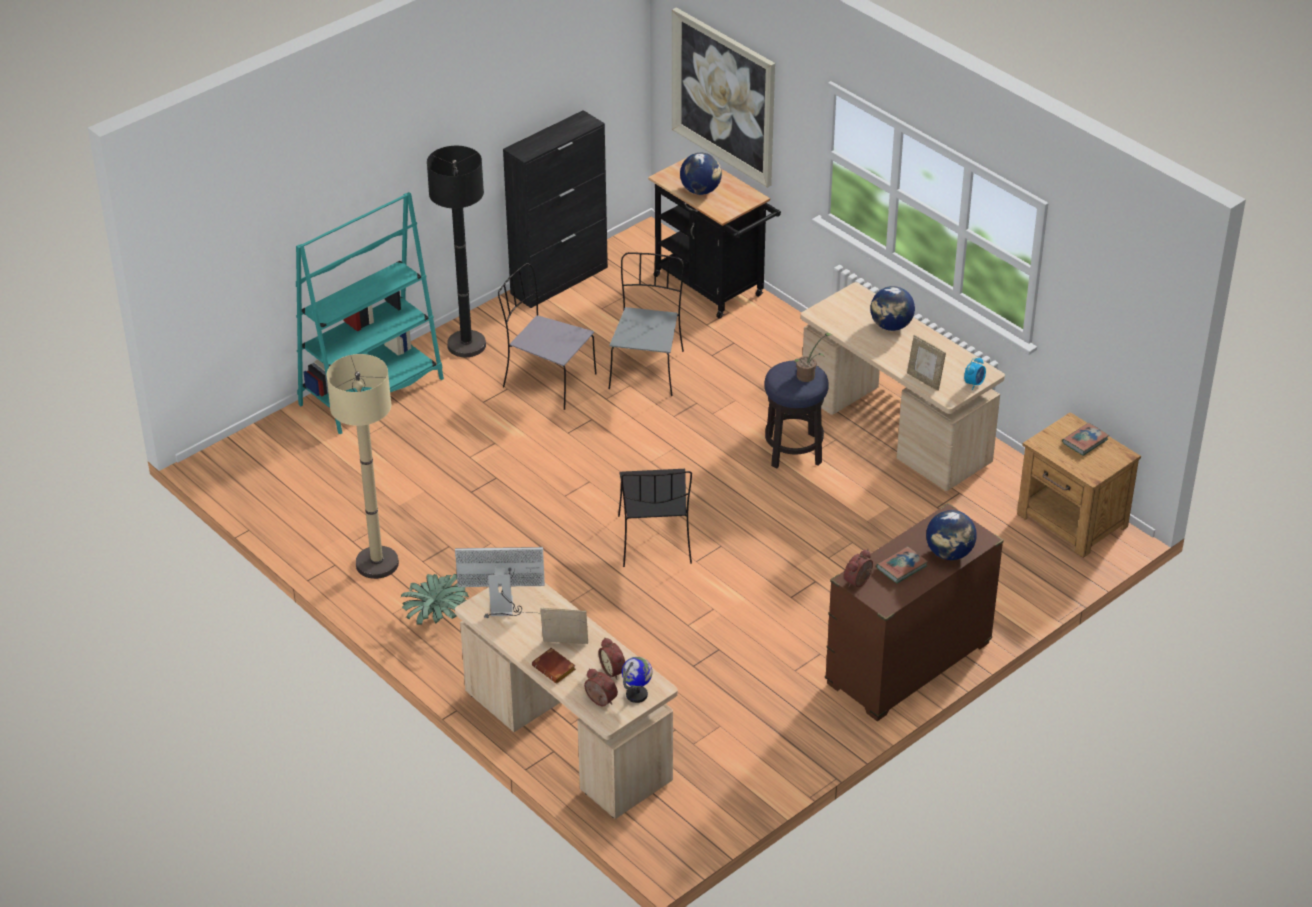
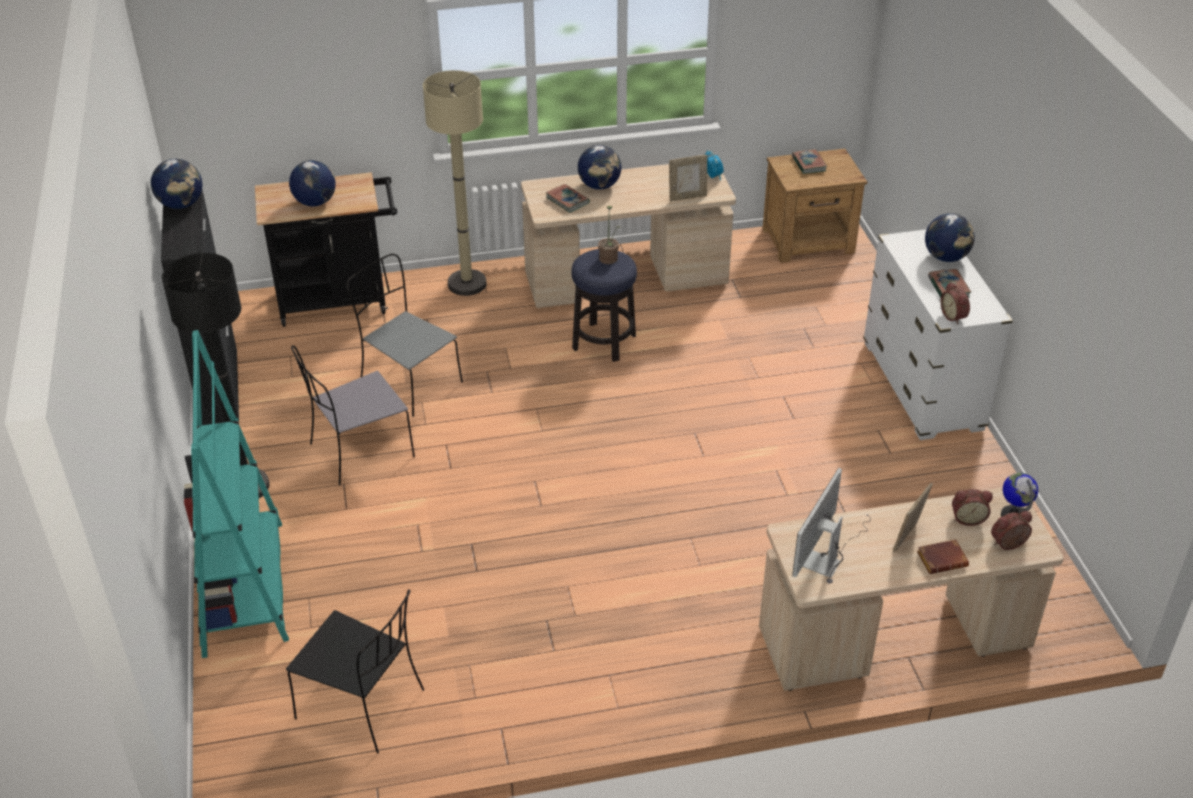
camera: 60 degrees left, 0 degrees up
(377, 563) = (528, 690): beige floor lamp -> beige floor lamp (467, 284)
(437, 618) = (651, 672): potted plant -> none
(575, 124) = (181, 204): none -> globe
(655, 542) = (656, 471): black chair -> black chair (363, 705)
(724, 96) = (278, 101): picture -> none
(850, 317) = (567, 200): none -> book
(908, 664) = (922, 386): brown dresser -> white dresser

